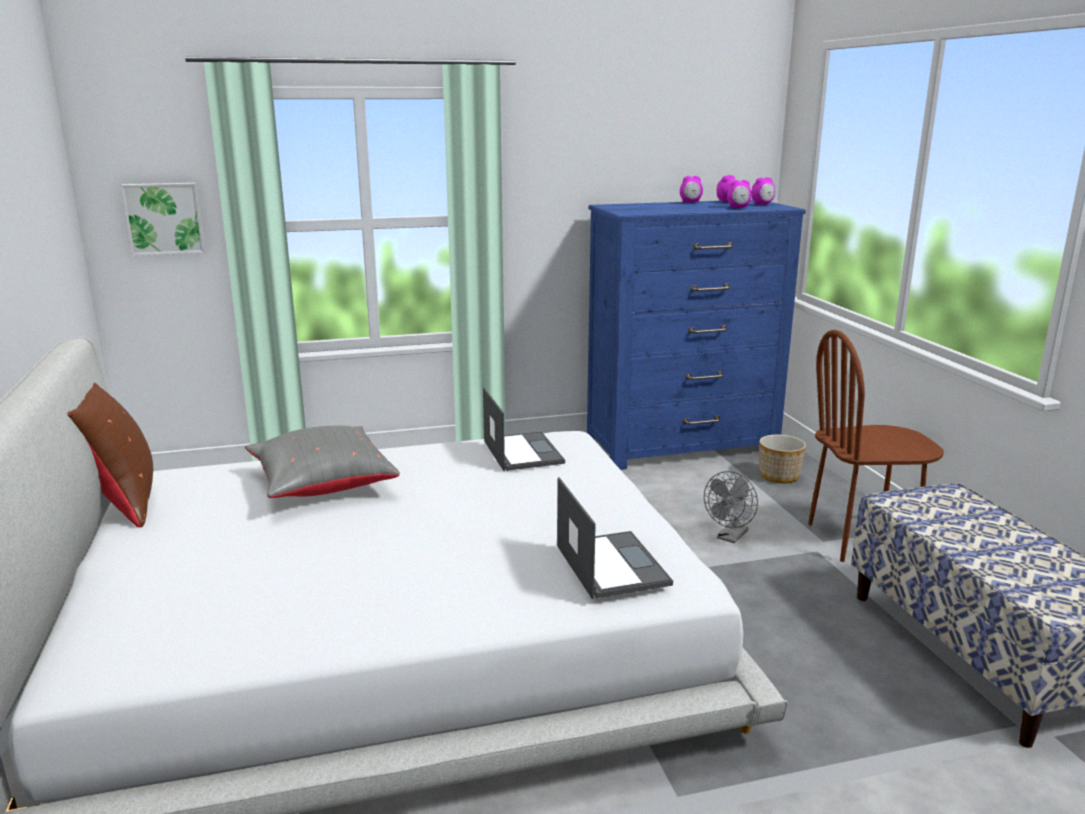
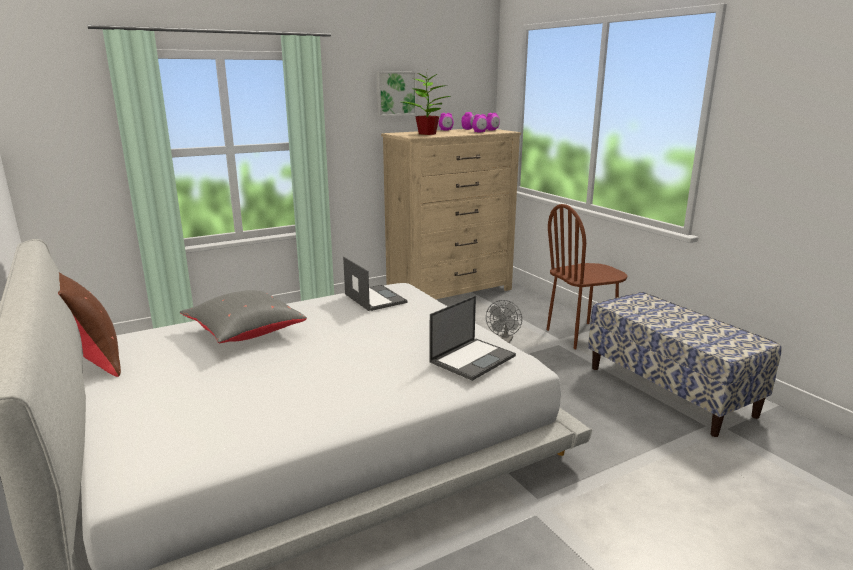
camera: 15 degrees left, 0 degrees up
(164, 218) = (73, 149): picture -> picture (396, 93)
(611, 564) = (473, 358): laptop -> laptop turned 75 degrees clockwise
(654, 208) = (427, 134): none -> potted plant
(682, 445) = (450, 291): blue dresser -> beige dresser
(779, 476) = (518, 304): planter -> none

